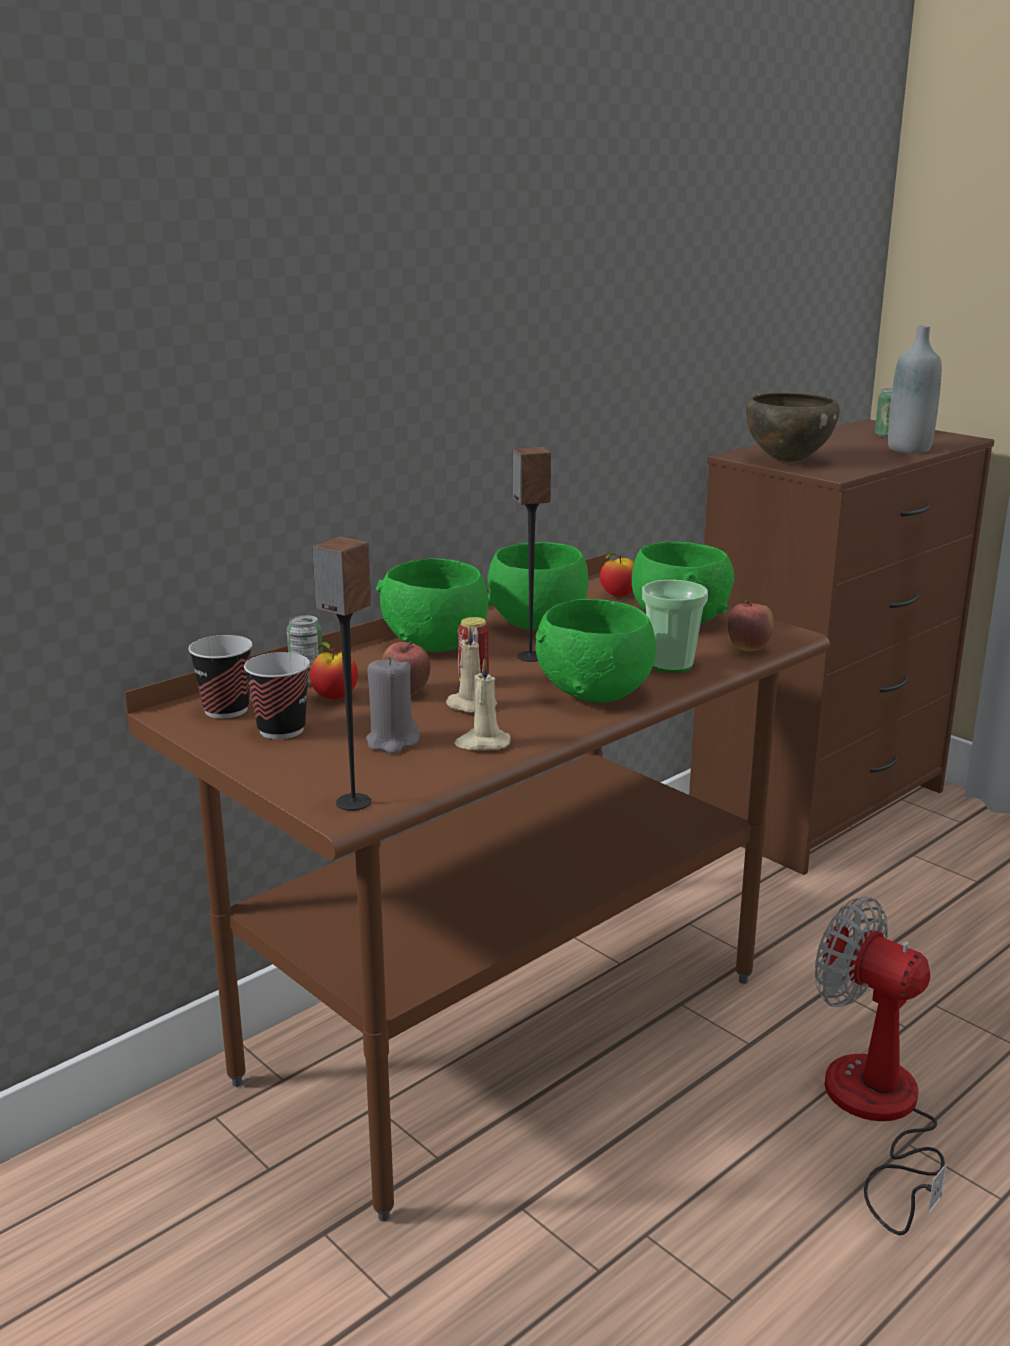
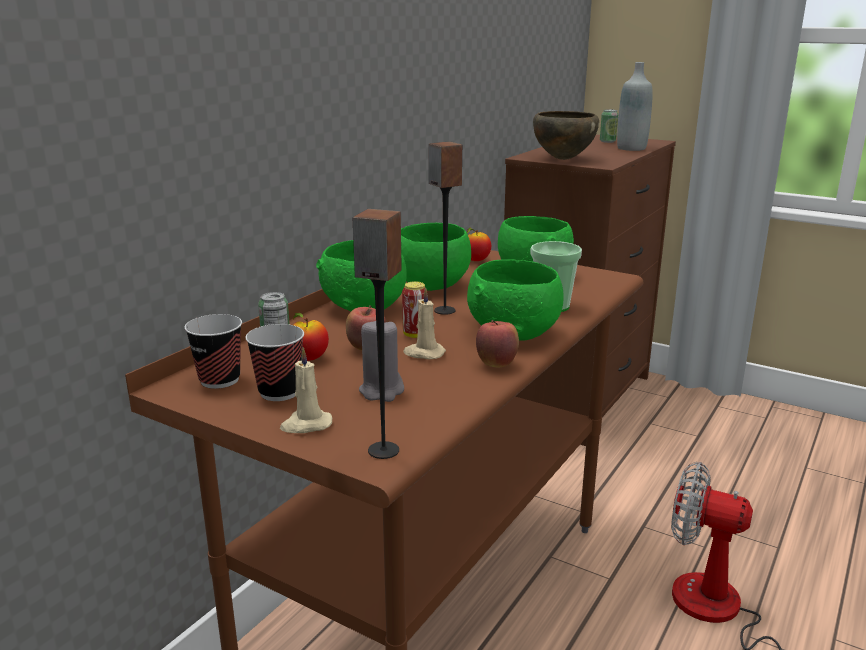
camera: 15 degrees left, 0 degrees up
(482, 743) = (456, 383): beige candle -> beige candle (306, 425)
(749, 649) = (598, 290): apple -> apple (497, 364)

